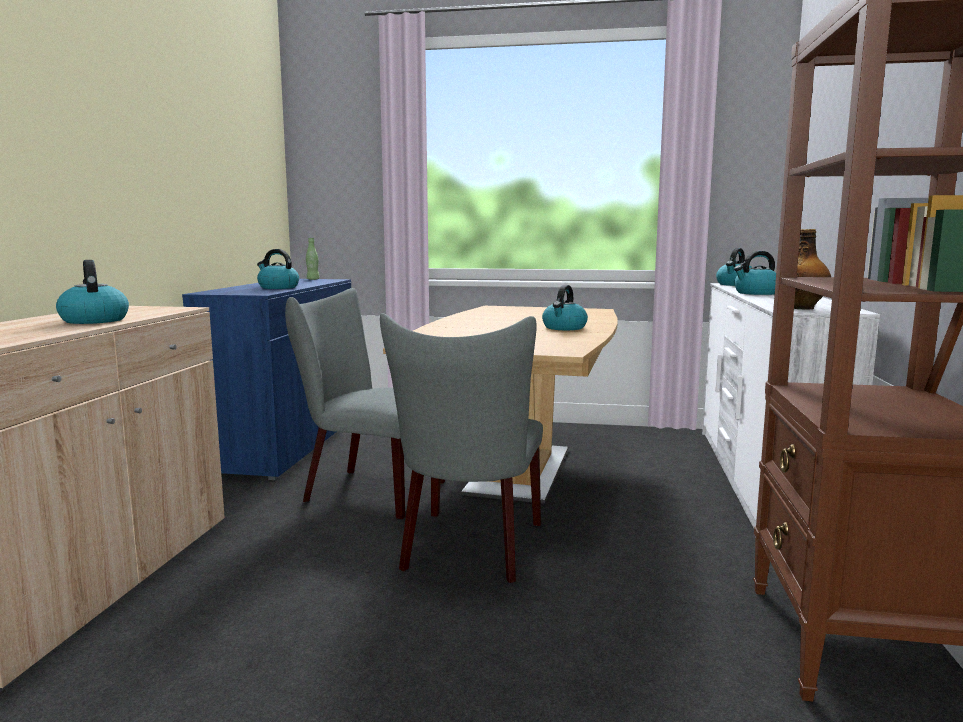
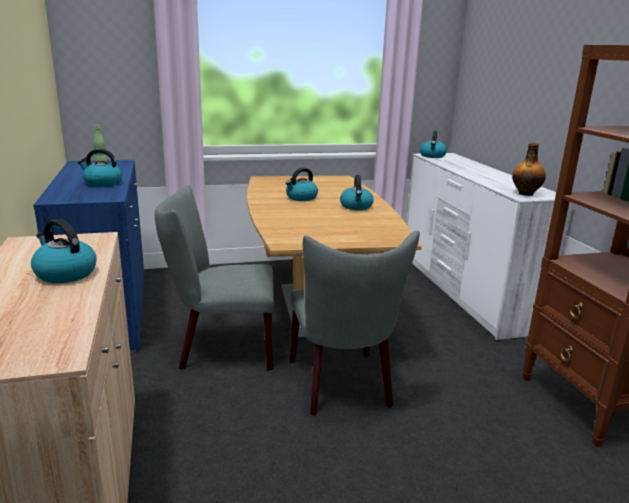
camera: 25 degrees left, 10 degrees up
(756, 293) = (466, 170): kettle -> kettle (301, 198)

